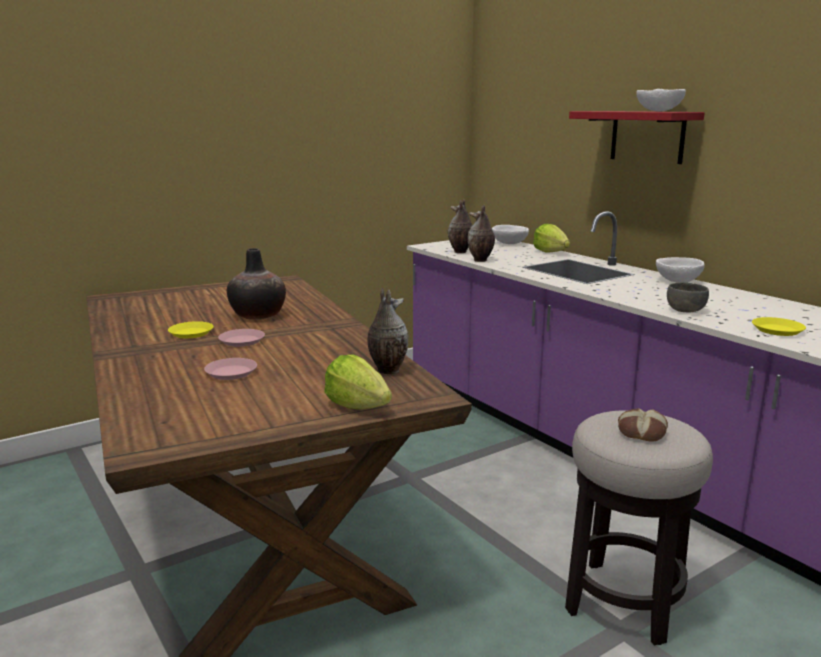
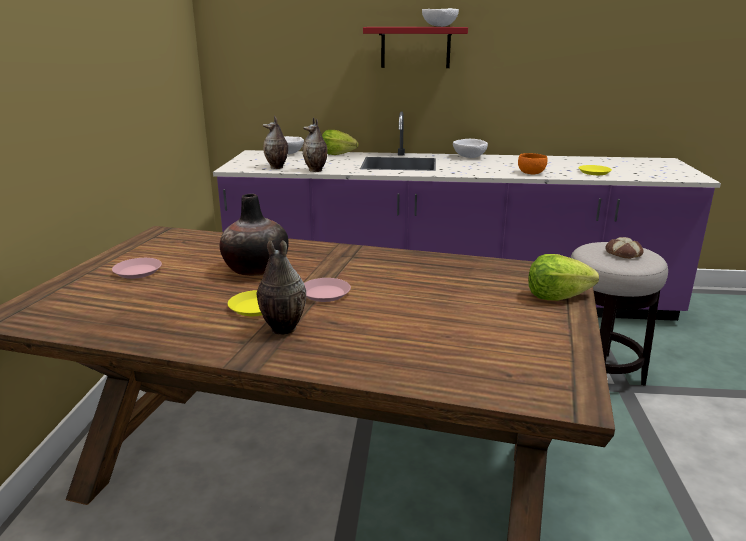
camera: 50 degrees left, 5 degrees up
(231, 373) = (411, 318): pink plate -> pink plate (137, 272)
(387, 370) = (489, 268): vase -> vase (282, 329)
(685, 310) = (531, 173): grey bowl -> orange bowl

